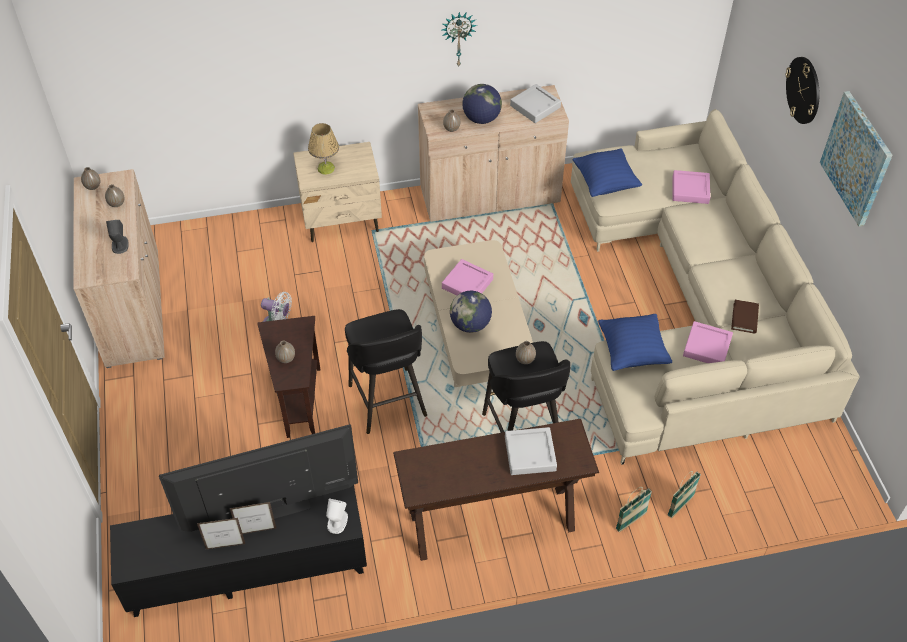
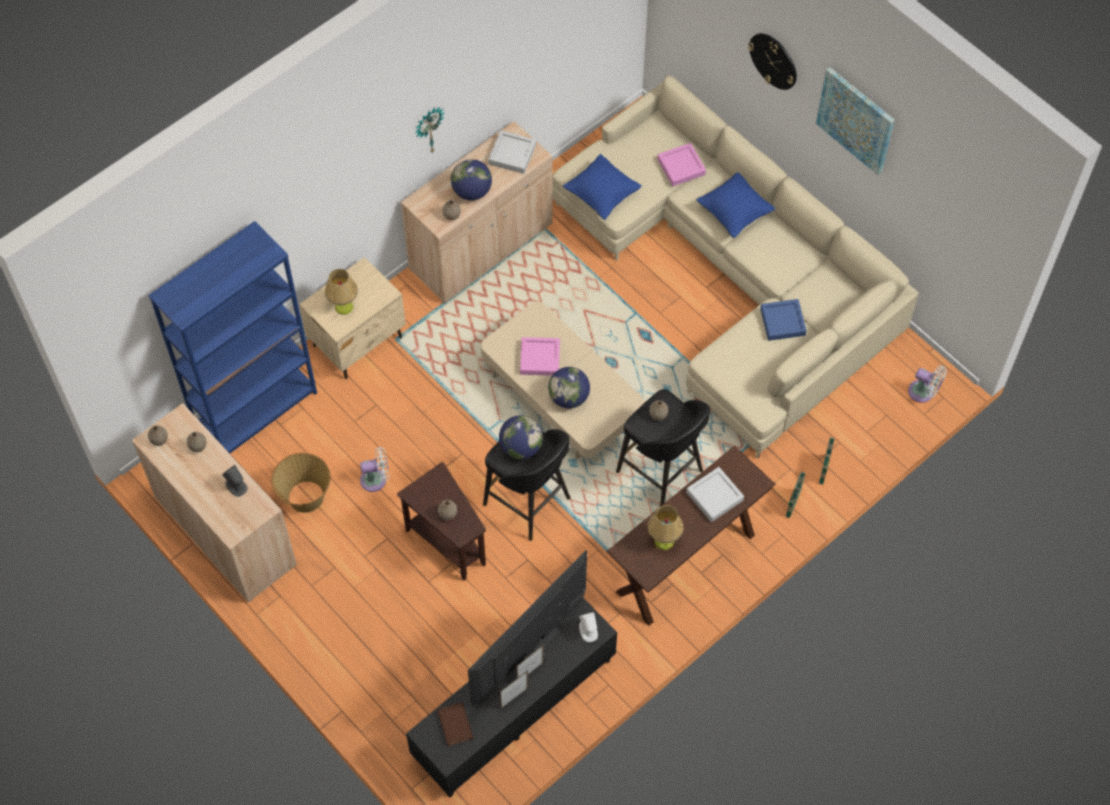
camera: 30 degrees left, 10 degrees up
(212, 312) = (305, 497): none -> basket
(227, 234) = (256, 411): none -> blue bookcase
(381, 329) = (521, 447): none -> globe
(453, 469) = (664, 540): none -> table lamp
(632, 352) = (725, 357): blue pillow -> blue pillow (734, 213)
(707, 347) = (782, 322): pink tray -> blue tray
(744, 318) = (797, 278): brown book -> brown book (455, 725)
(824, 484) = (923, 393): none -> white fan

